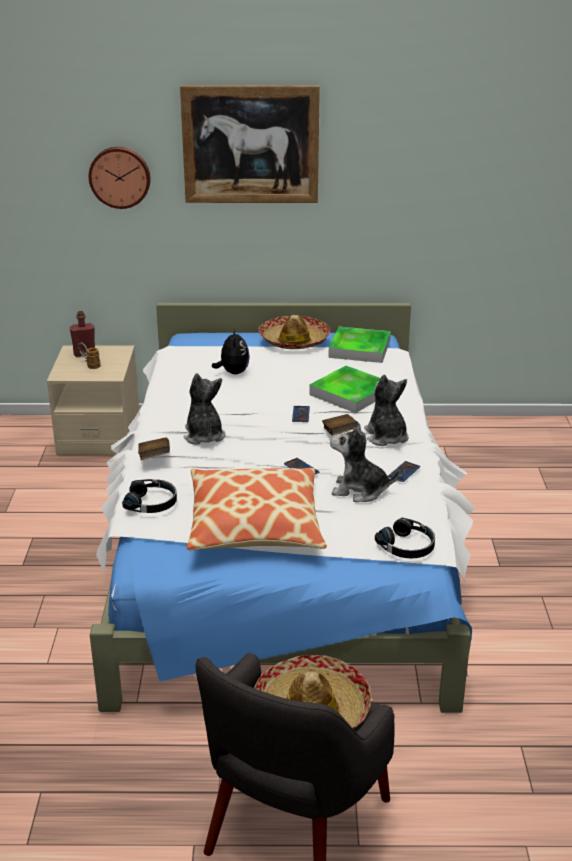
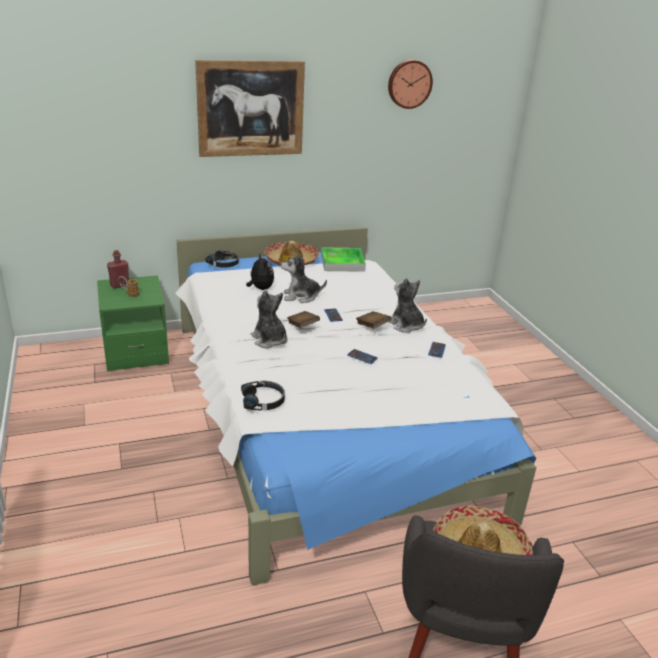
camera: 20 degrees left, 0 degrees up
(99, 436) = (136, 351): beige nightstand -> green nightstand
(120, 177) = (144, 137): wall clock -> wall clock (409, 84)
(154, 458) = (242, 363): brown book -> brown book (302, 327)
(255, 524) = (355, 406): pillow -> none
(350, 393) = (358, 296): tray -> none
(359, 490) = (414, 368): plush toy -> plush toy (301, 296)
(407, 546) = (477, 407): black headphones -> black headphones (224, 264)

